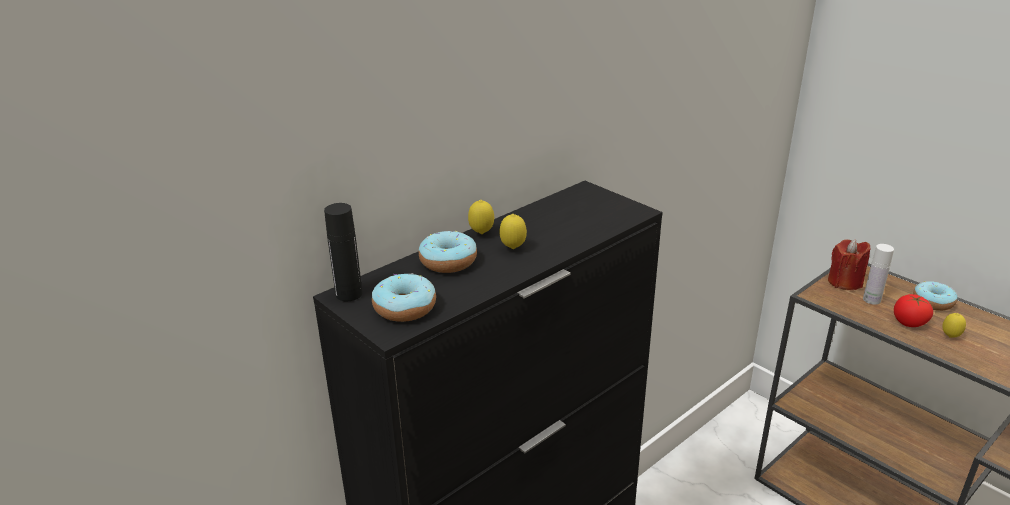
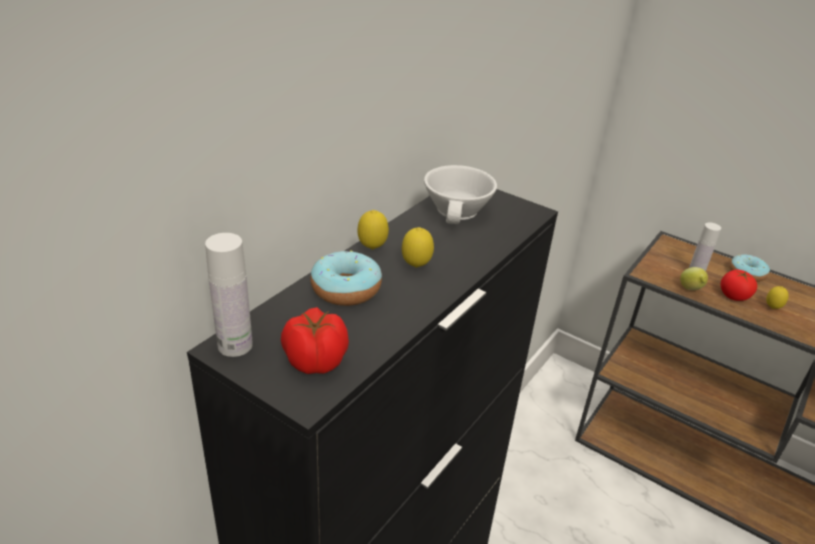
camera: 15 degrees left, 5 degrees up
(349, 294) = (235, 345): black bottle -> white bottle
(405, 308) = (314, 360): donut -> tomato
(570, 208) = (459, 211): none -> white cup
(844, 282) = (667, 258): red candle -> none
(861, 313) = (691, 290): none -> lemon

